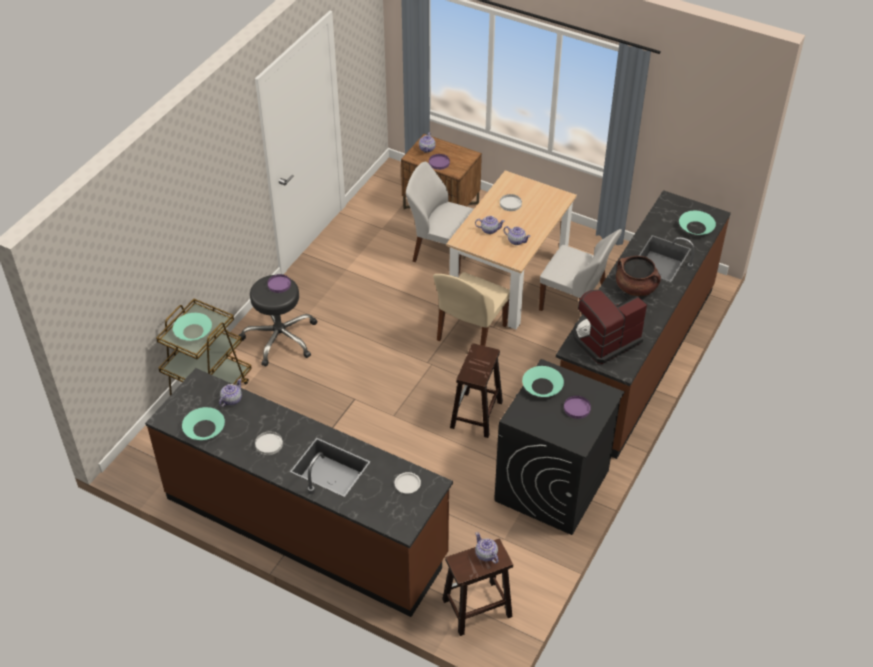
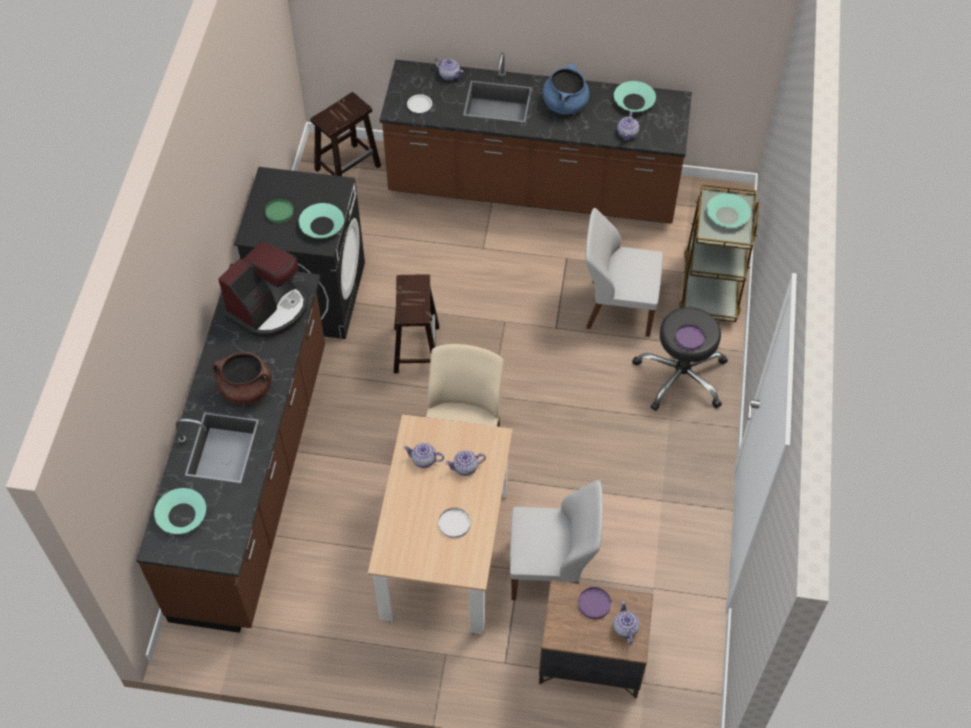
camera: 160 degrees right, 10 degrees up
(269, 444) = (565, 104): white plate -> blue cooking pot
(486, 555) = (336, 118): teapot -> teapot (449, 75)
(574, 305) = (347, 537): white chair -> white chair (618, 307)
(577, 408) = (279, 212): purple plate -> green plate

